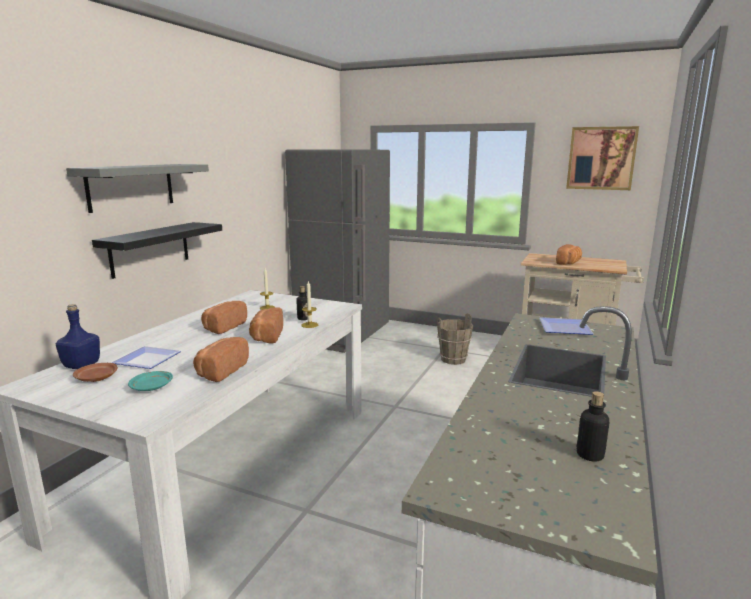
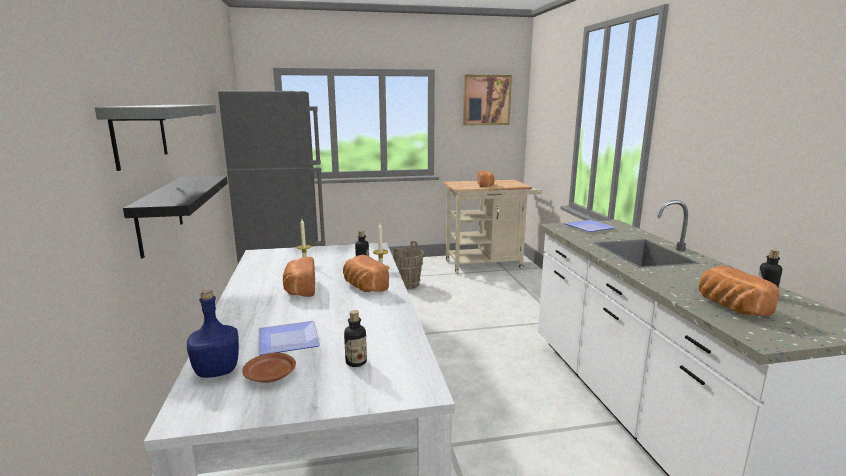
camera: 35 degrees left, 0 degrees up
(152, 387) = (356, 362): turquoise plate -> bottle
(220, 371) = (390, 327): bread -> bread (729, 307)

